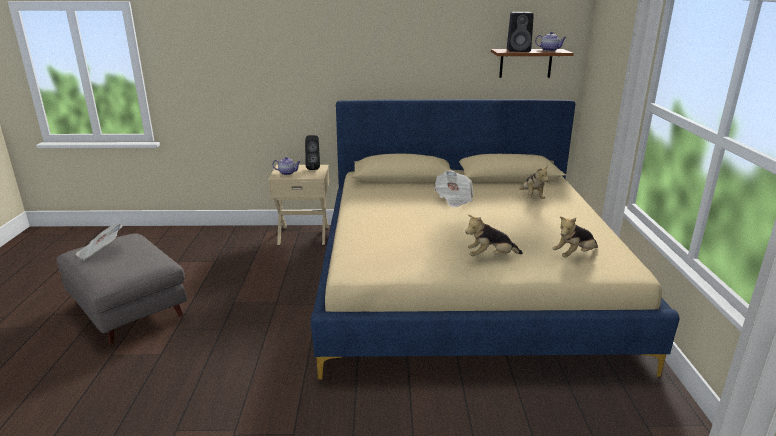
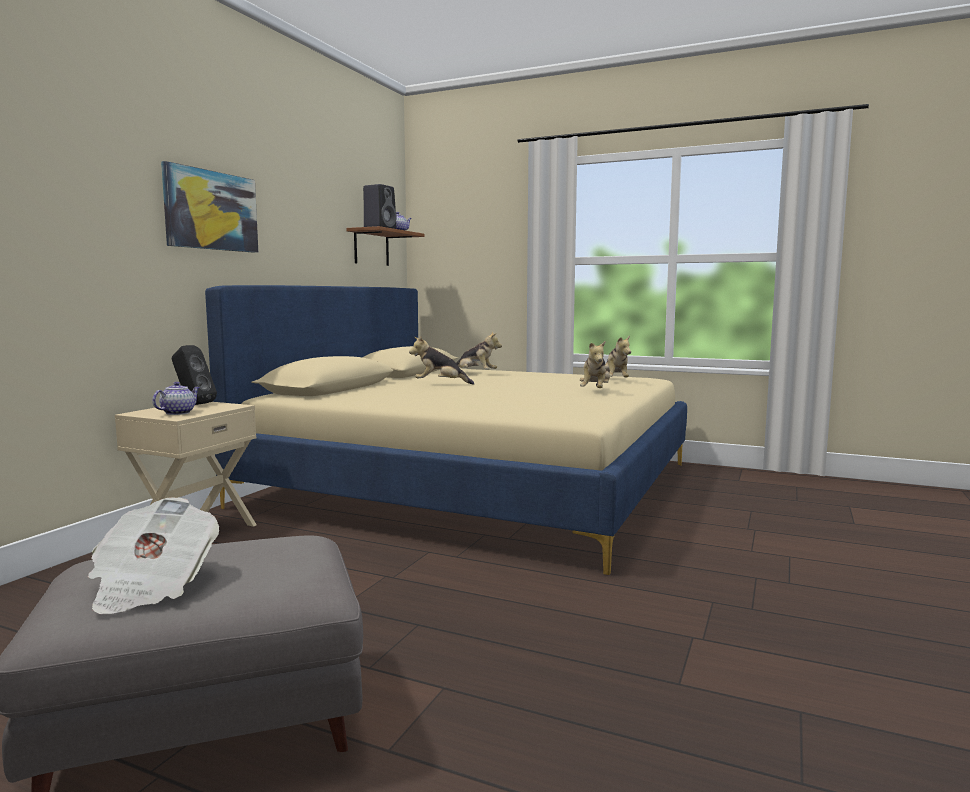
camera: 65 degrees left, 15 degrees down
(348, 51) = (211, 210): none -> picture
(453, 199) = (440, 384): newspaper -> plush toy

